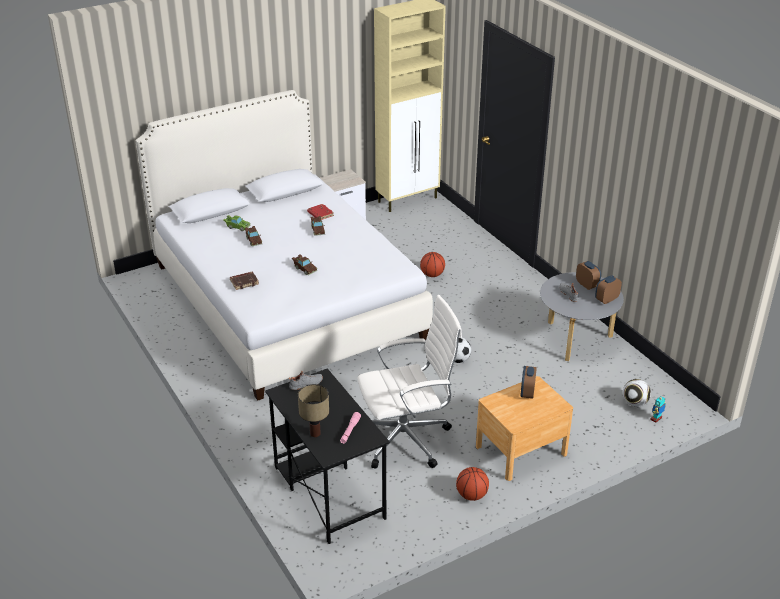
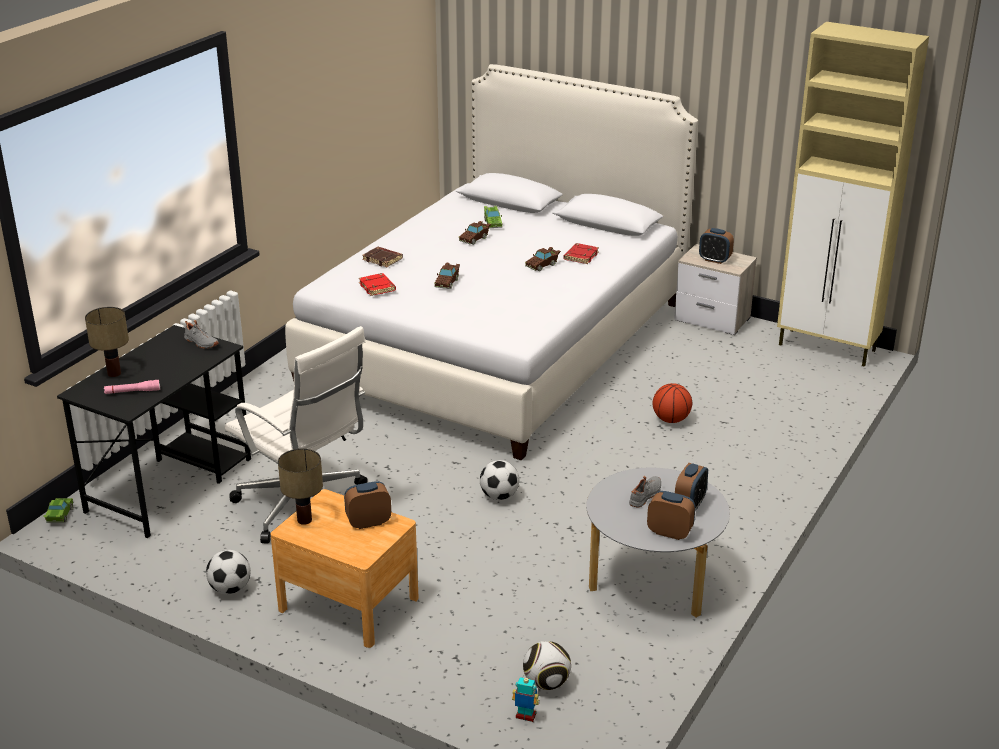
camera: 60 degrees right, 5 degrees down
(285, 296) = (378, 287): none -> red book
(323, 557) = (59, 516): none -> green toy car
(339, 181) = (714, 260): none -> alarm clock
(472, 495) = (230, 589): basketball -> football
(507, 416) = (304, 519): none -> table lamp

